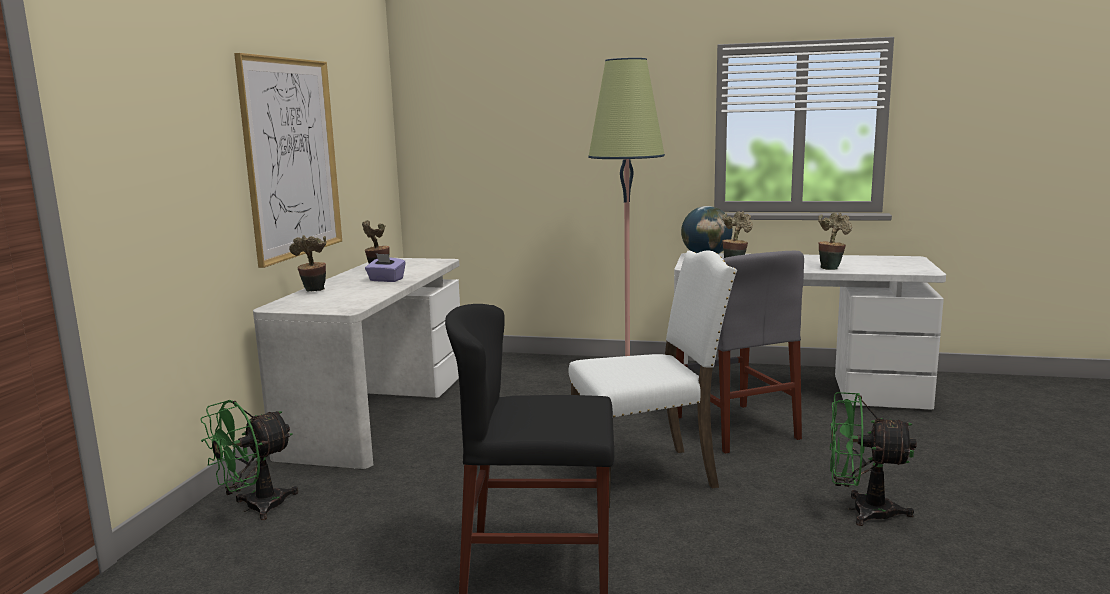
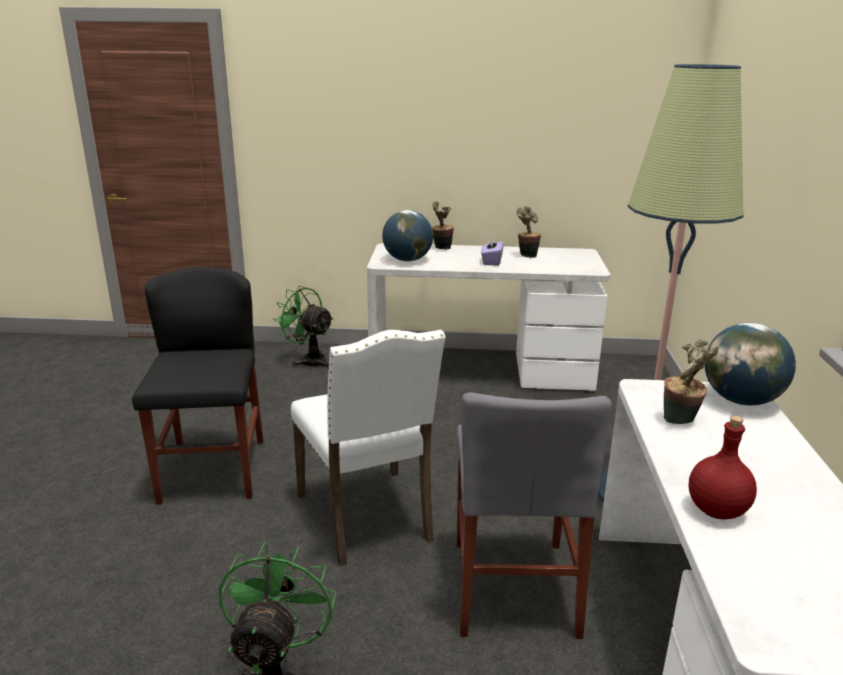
camera: 80 degrees right, 10 degrees up
(292, 158) = (473, 136): picture -> none
(345, 301) = (407, 260): none -> globe
(735, 427) = (513, 586): grey chair -> grey chair turned 60 degrees counterclockwise
(831, 268) = (718, 510): potted plant -> red bottle

